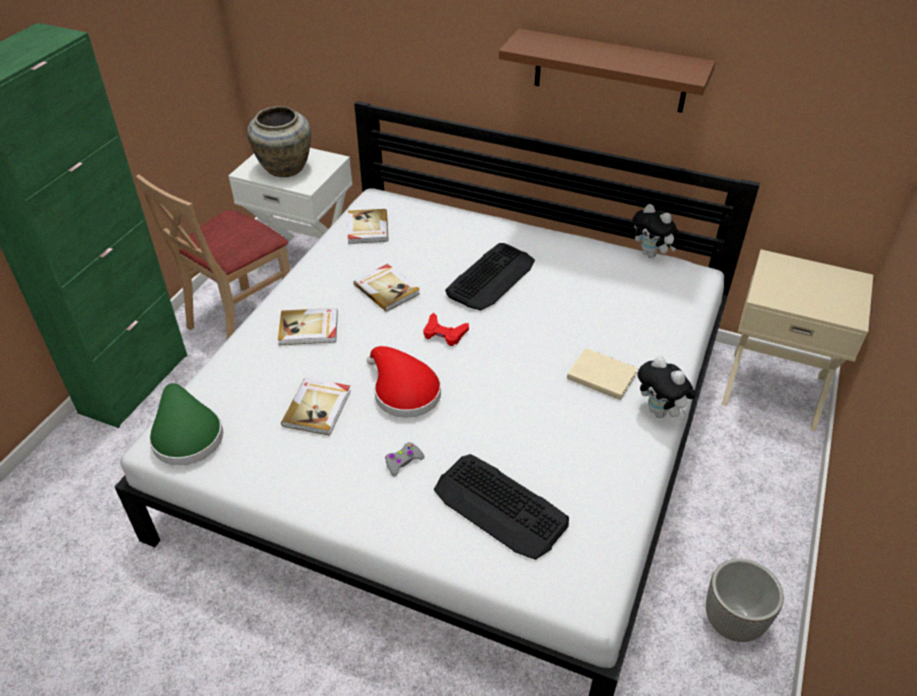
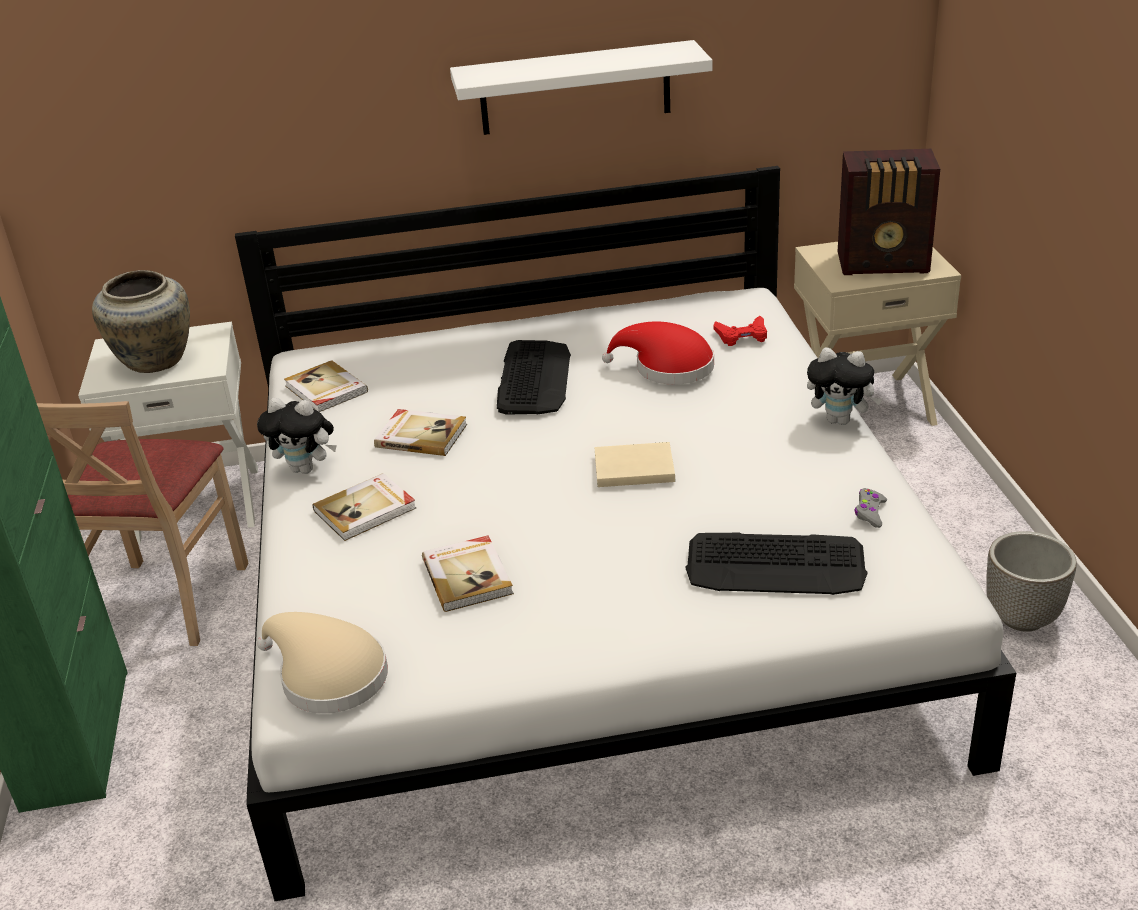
camera: 30 degrees left, 10 degrees down
(186, 435) = (327, 676): green hat -> beige hat
(403, 391) = (553, 517): red hat -> red hat (667, 367)
(403, 462) = (627, 578): grey game controller -> grey game controller (870, 512)
(444, 333) = (539, 447): red game controller -> red game controller (742, 336)
(600, 374) = (748, 414): beige book -> beige book (631, 467)
(610, 71) = (575, 88): brown shelf -> white shelf
(651, 254) = (682, 296): plush toy -> plush toy (306, 469)
(815, 294) = (885, 263): none -> radio

